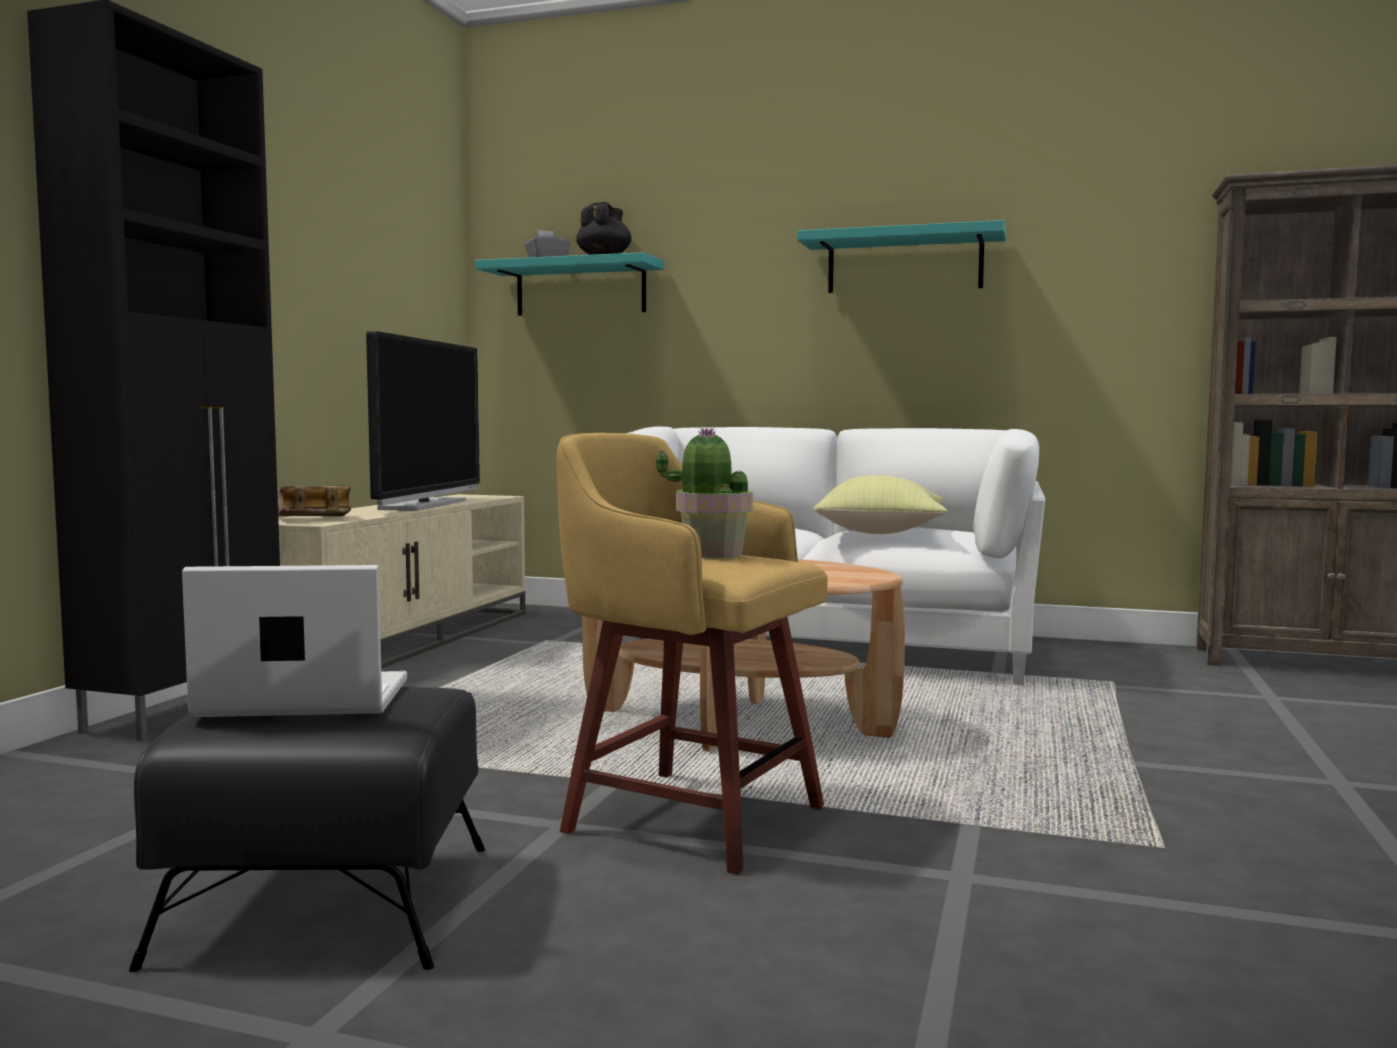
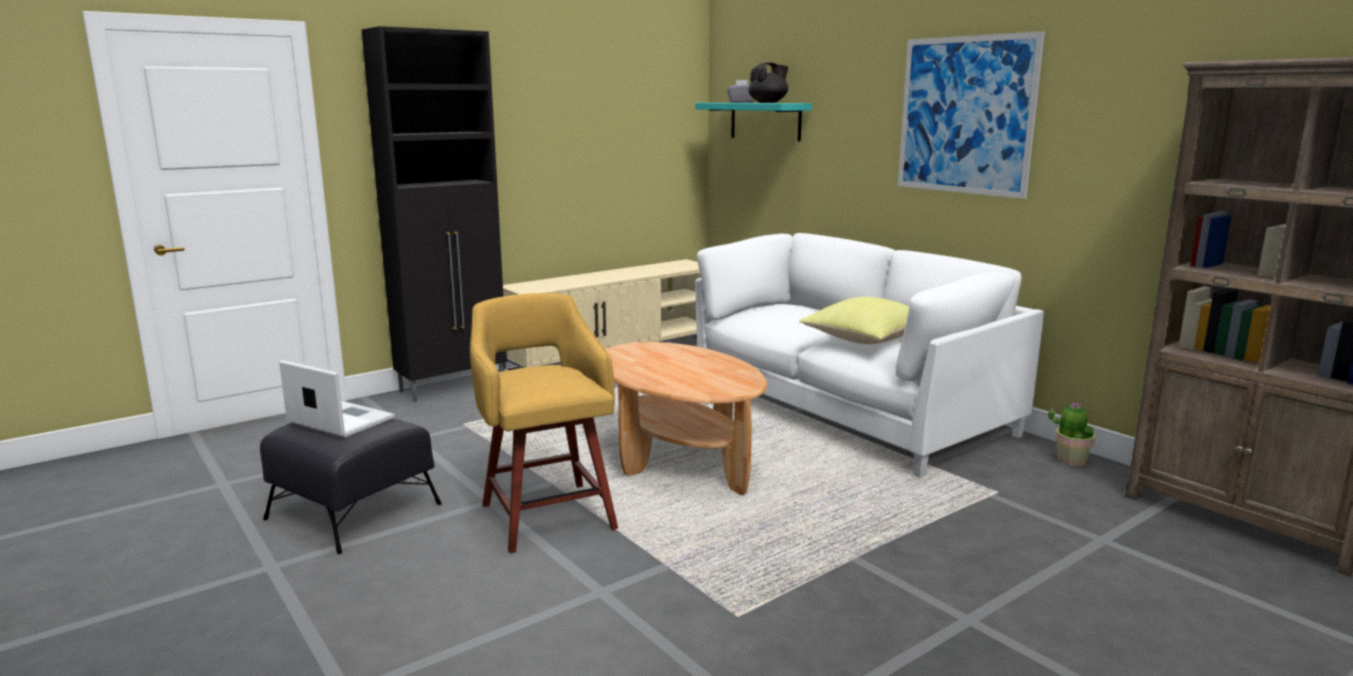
camera: 35 degrees right, 10 degrees up
(314, 518) = (539, 285): book -> none
(424, 505) = (631, 274): television -> none
(712, 554) = (553, 376): potted plant -> potted plant (1071, 460)
(904, 263) = (965, 115): turquoise shelf -> picture

